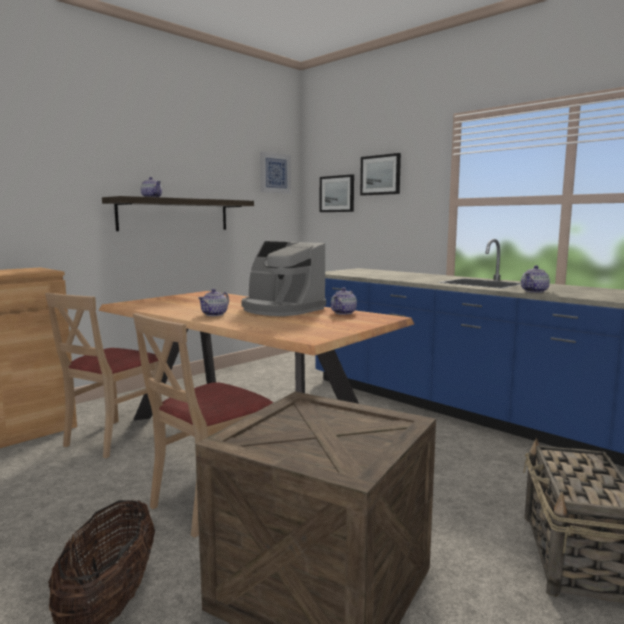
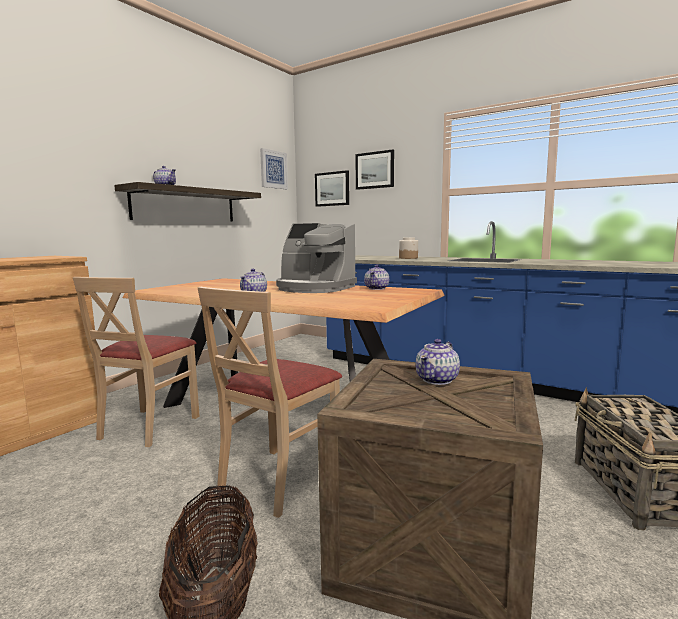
camera: 10 degrees left, 0 degrees up
(403, 276) = (408, 258): none -> jar
(534, 291) = (541, 263): teapot -> teapot (437, 380)

